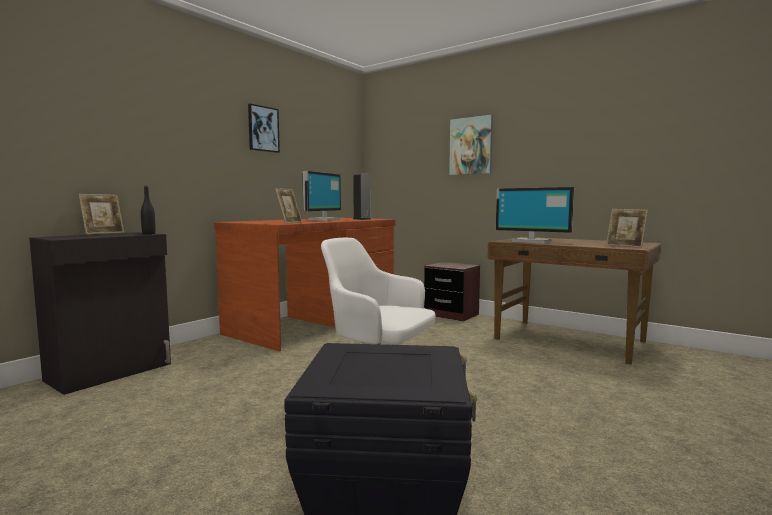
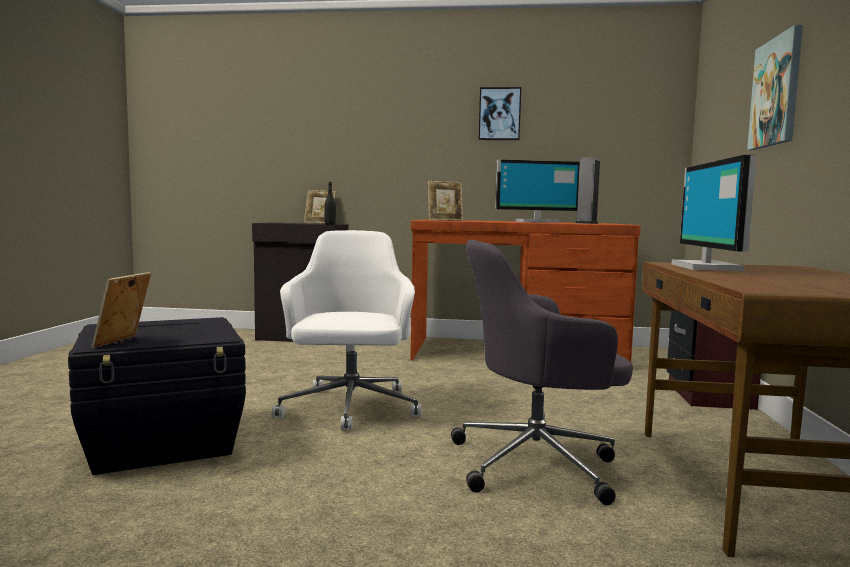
camera: 60 degrees right, 0 degrees up
(521, 367) = (537, 463): none -> grey office chair
(625, 246) = (791, 287): picture frame -> picture frame (123, 342)

